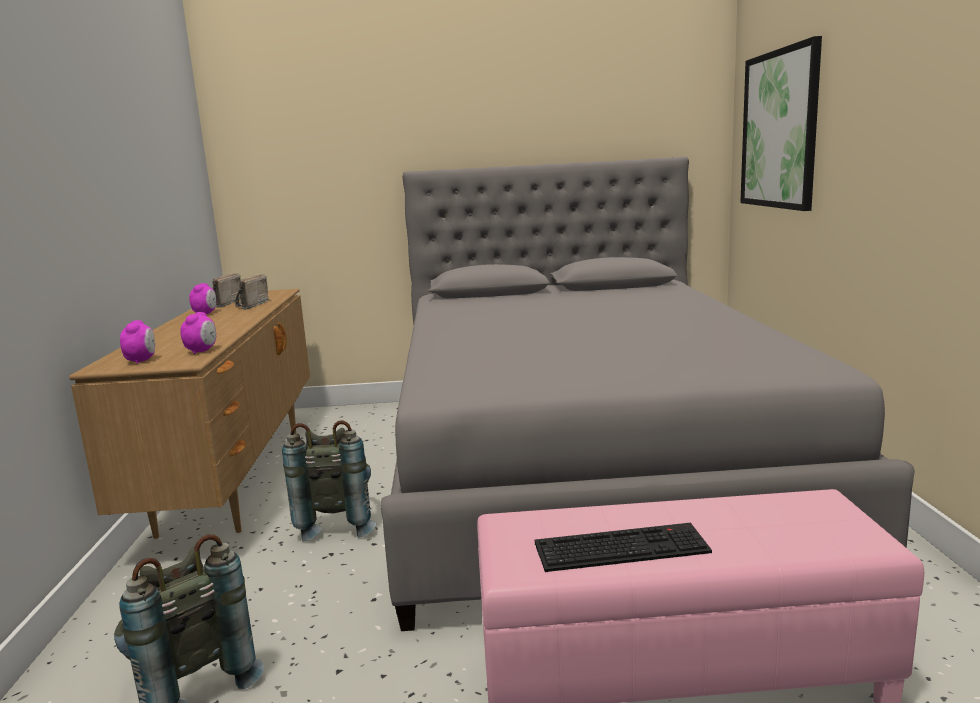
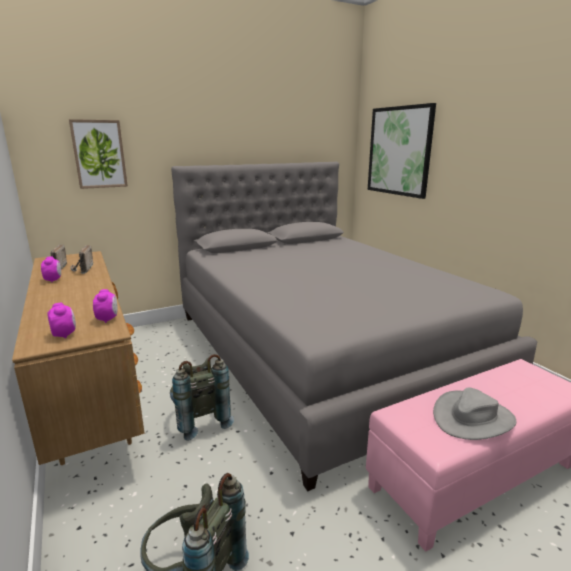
camera: 25 degrees left, 5 degrees up
(310, 158) = (99, 154): none -> picture
(622, 546) = (472, 418): keyboard -> grey hat

